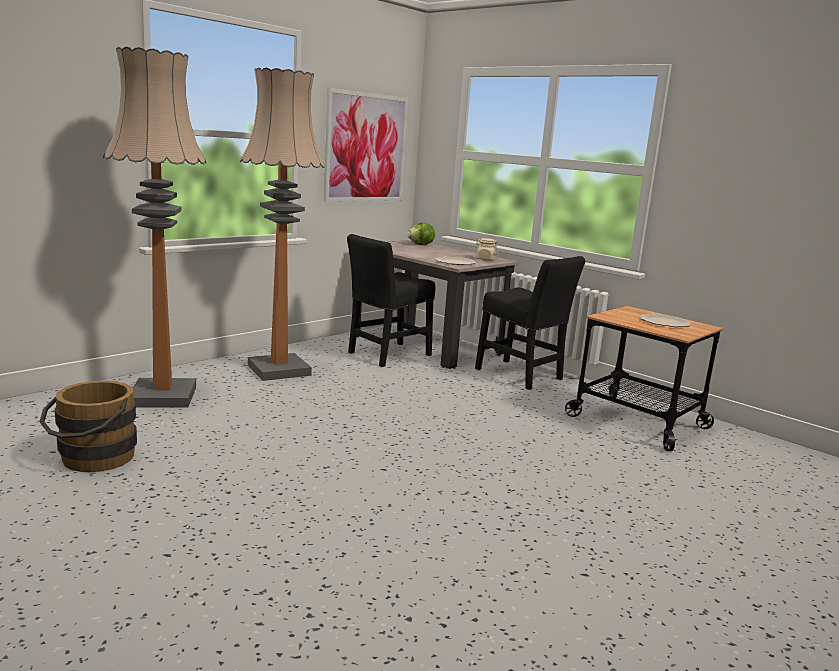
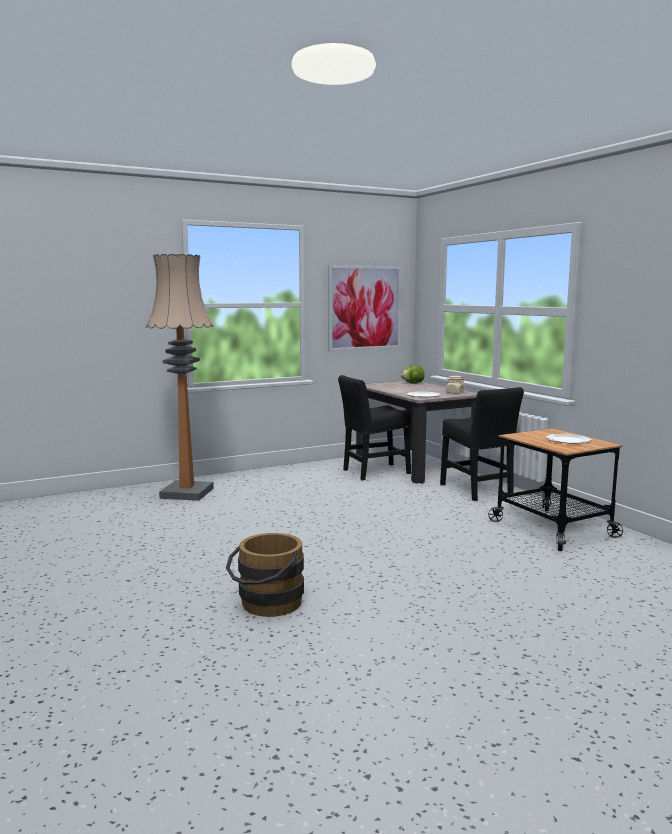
camera: 20 degrees right, 5 degrees down
(93, 460) = (119, 527): brown bucket -> brown bucket (267, 605)
(279, 370) = (280, 480): floor lamp -> none

